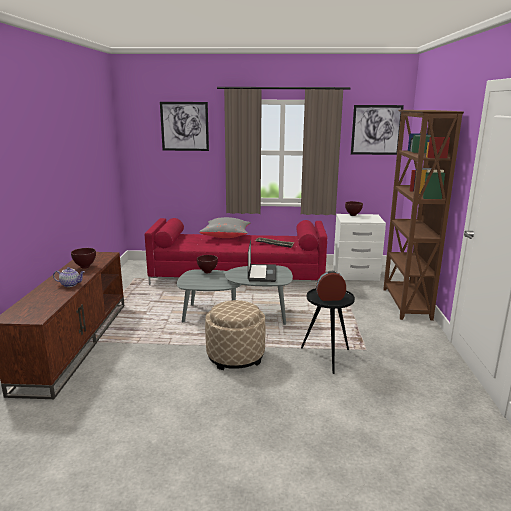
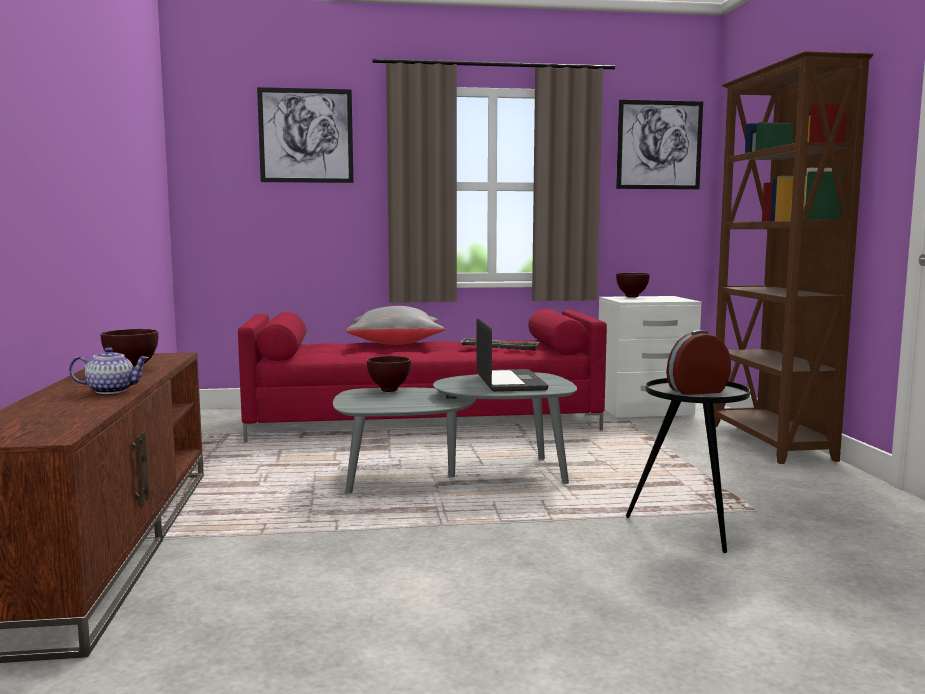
camera: 10 degrees left, 10 degrees down
(235, 356) = (498, 540): beige ottoman -> none

